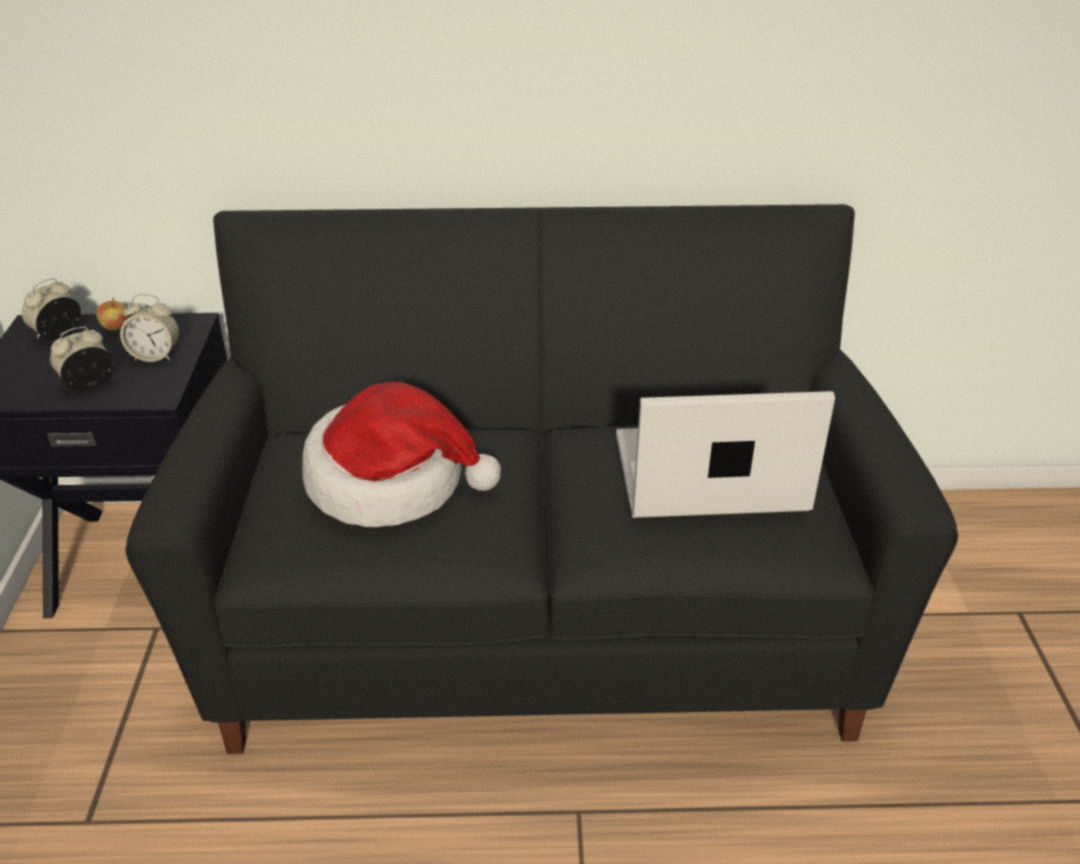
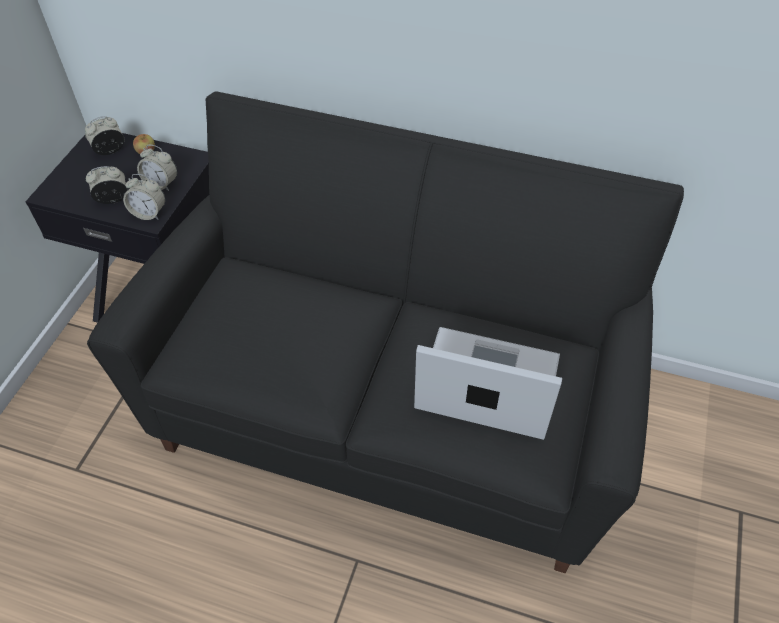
camera: 20 degrees right, 15 degrees up
(152, 389) = (149, 213): none -> alarm clock
(391, 481) = (272, 328): hat -> none

